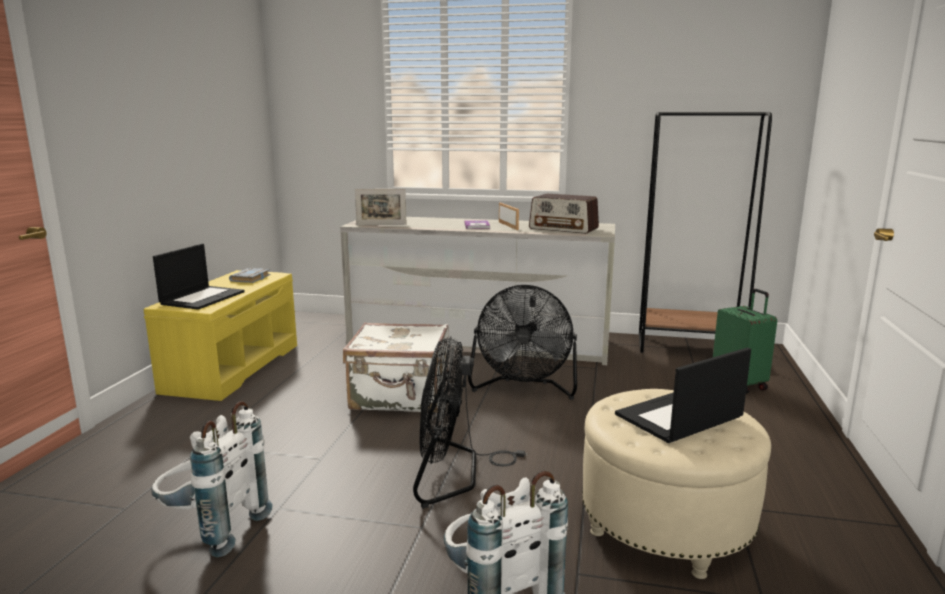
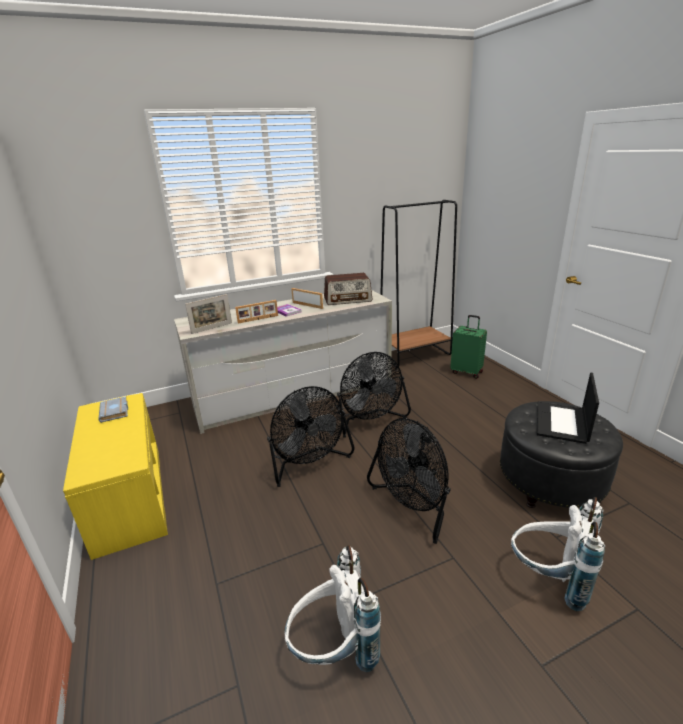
camera: 35 degrees left, 10 degrees up
(203, 298) = (108, 452): laptop -> none
(401, 397) = (305, 463): white suitcase -> black fan
(435, 226) = (258, 319): none -> picture frame
(665, 526) = (550, 483): beige ottoman -> black ottoman

